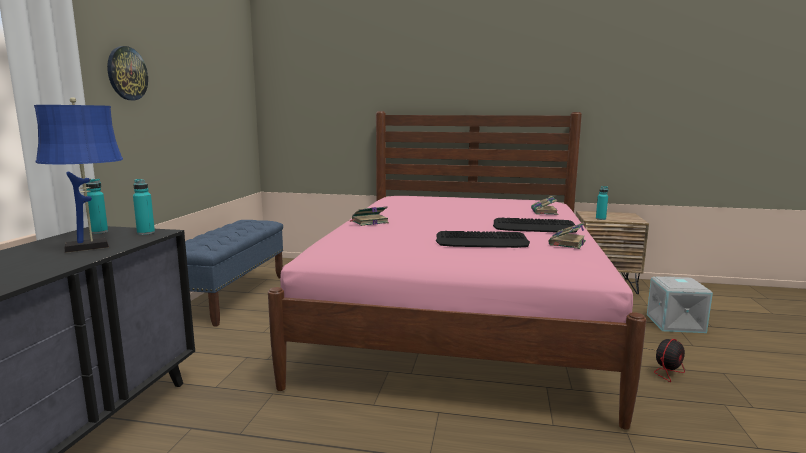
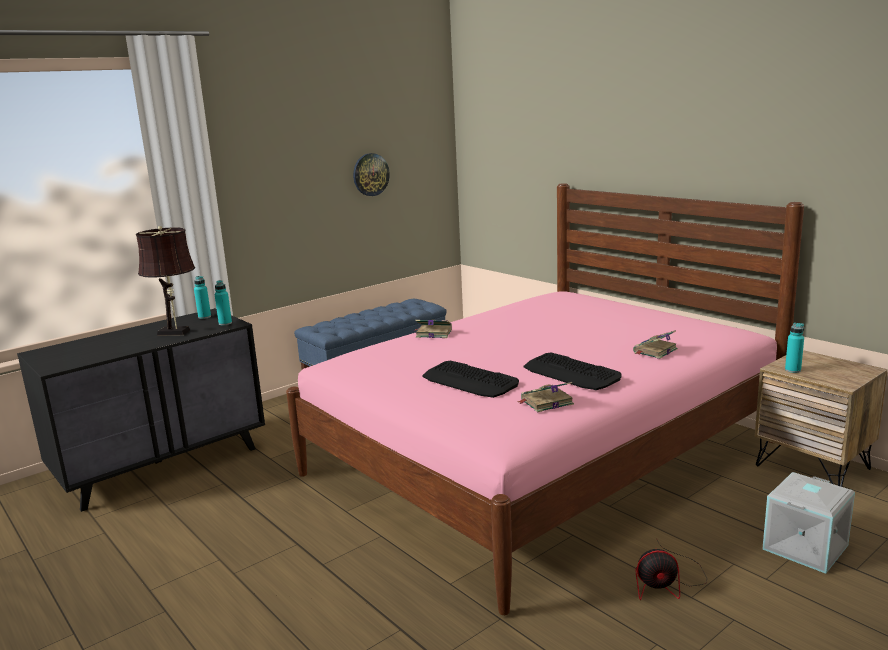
camera: 40 degrees right, 5 degrees up
(92, 247) = (176, 332): blue table lamp -> brown table lamp
(127, 73) = (271, 170): wall clock -> wall clock (370, 174)

